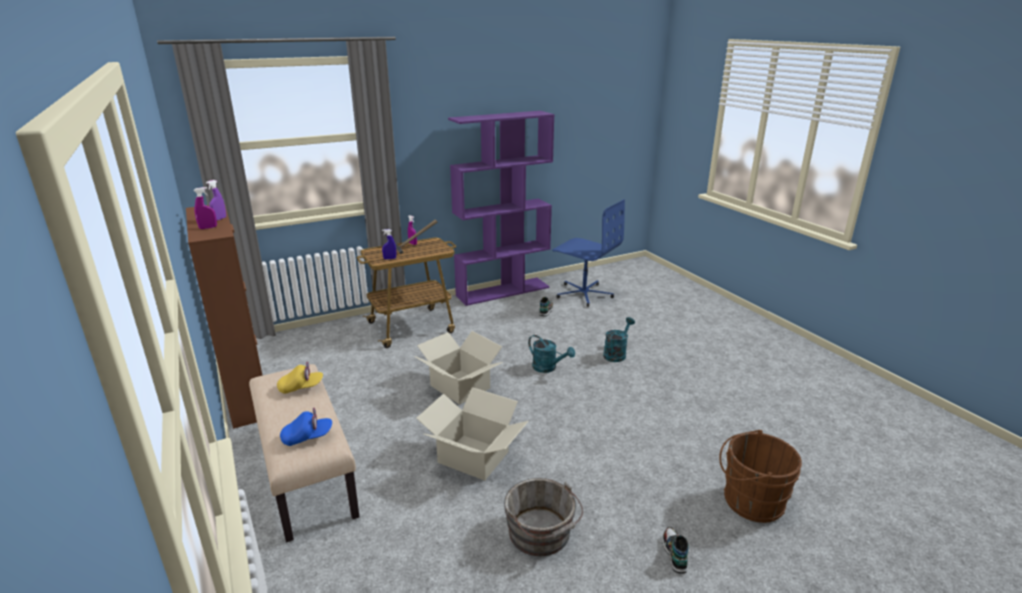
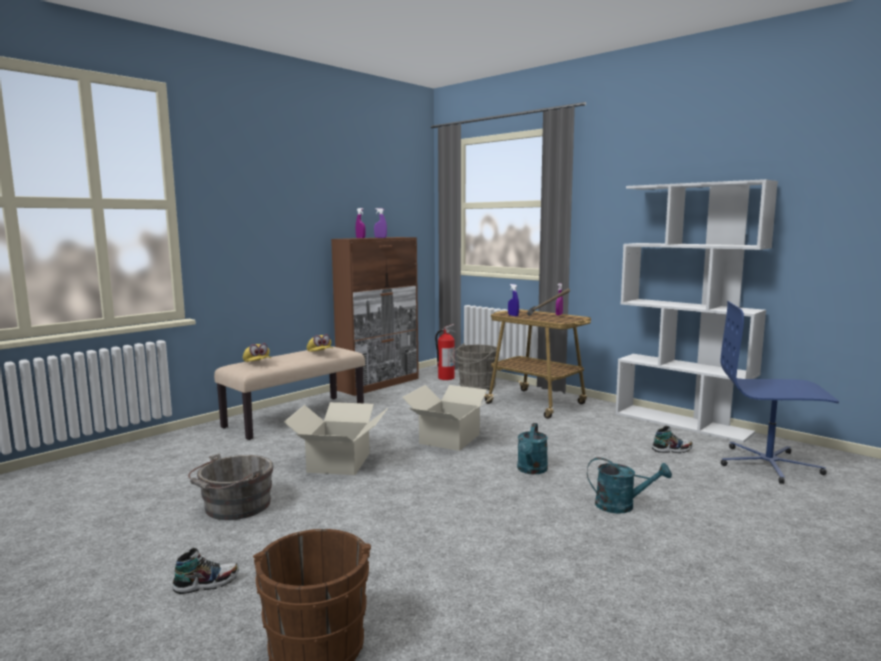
camera: 70 degrees right, 15 degrees down
(279, 349) = (445, 378): none -> fire extinguisher
(307, 437) = (257, 363): blue cap -> yellow cap
(330, 341) = (475, 386): none -> grey bucket
(503, 291) = (682, 423): purple bookcase -> white bookcase
(584, 294) = (769, 464): blue office chair -> blue office chair turned 90 degrees clockwise

